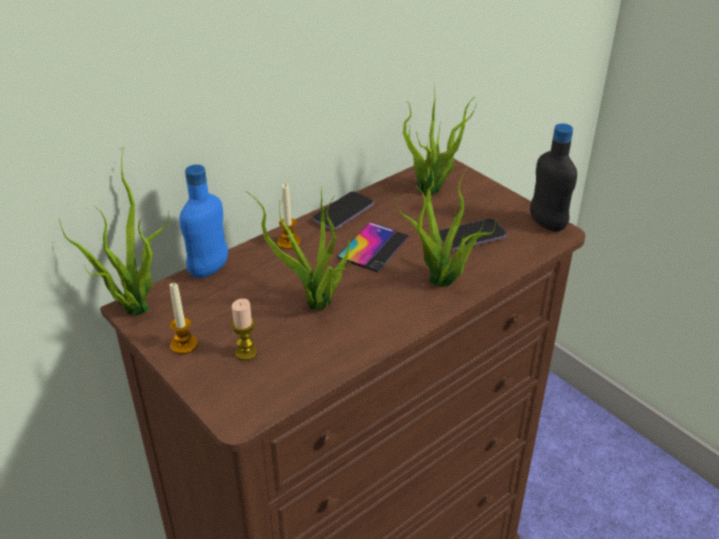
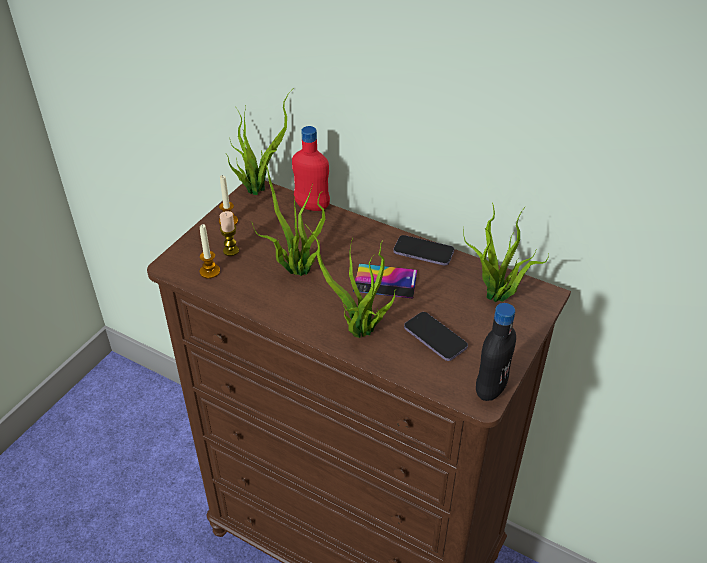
camera: 70 degrees right, 5 degrees up
(209, 269) = (312, 206): blue bottle -> red bottle
(289, 242) = (365, 234): candle -> candle (210, 271)

